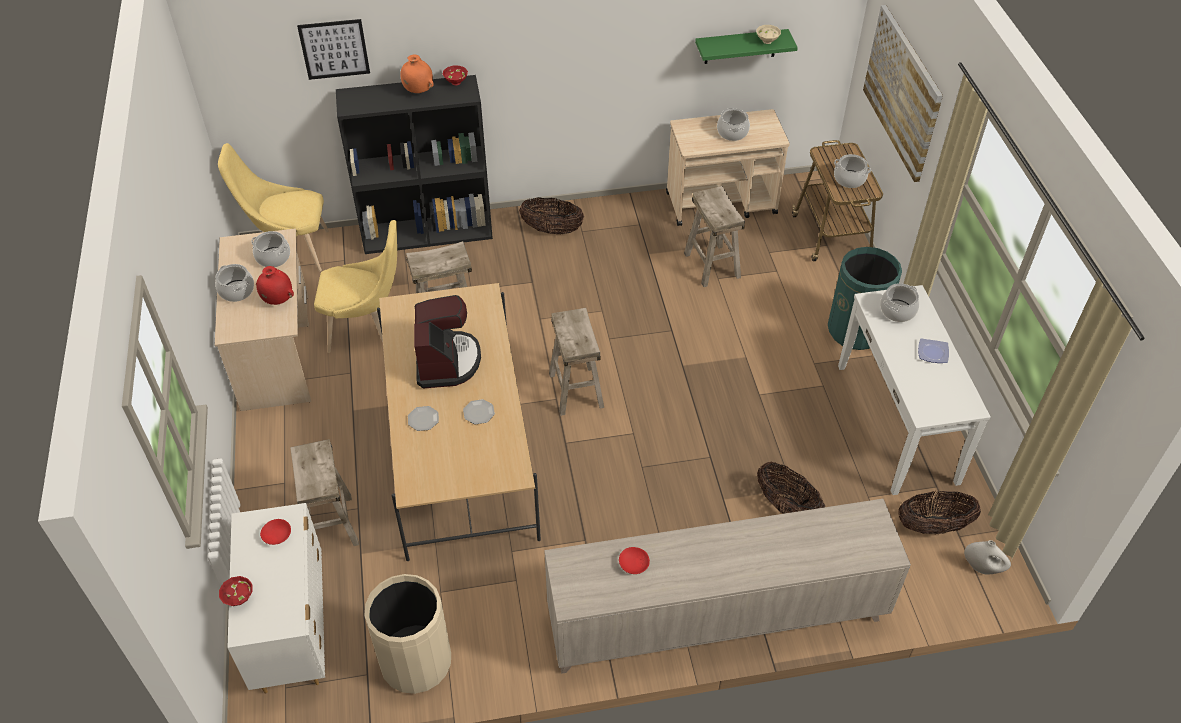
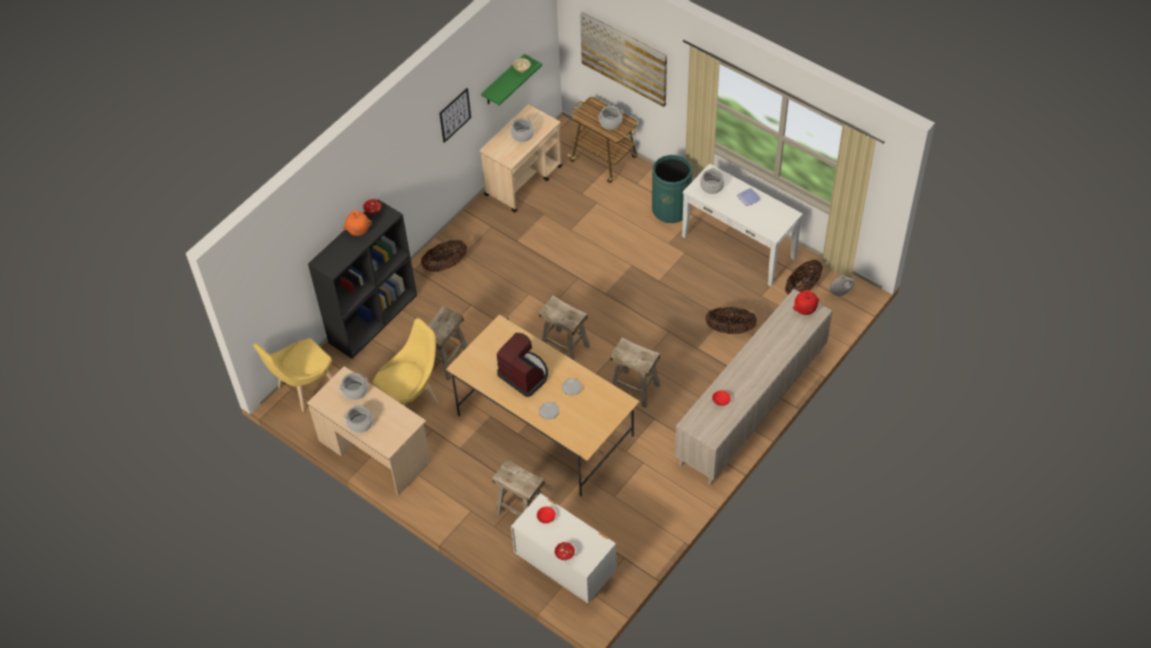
camera: 40 degrees left, 5 degrees up
(277, 300) = (390, 411): red vase -> red vase (805, 310)
(334, 49) = (303, 239): picture -> picture (455, 115)
(416, 662) = (640, 534): beige trash can -> none
(712, 265) = (559, 223): beige stool -> beige stool (635, 388)

